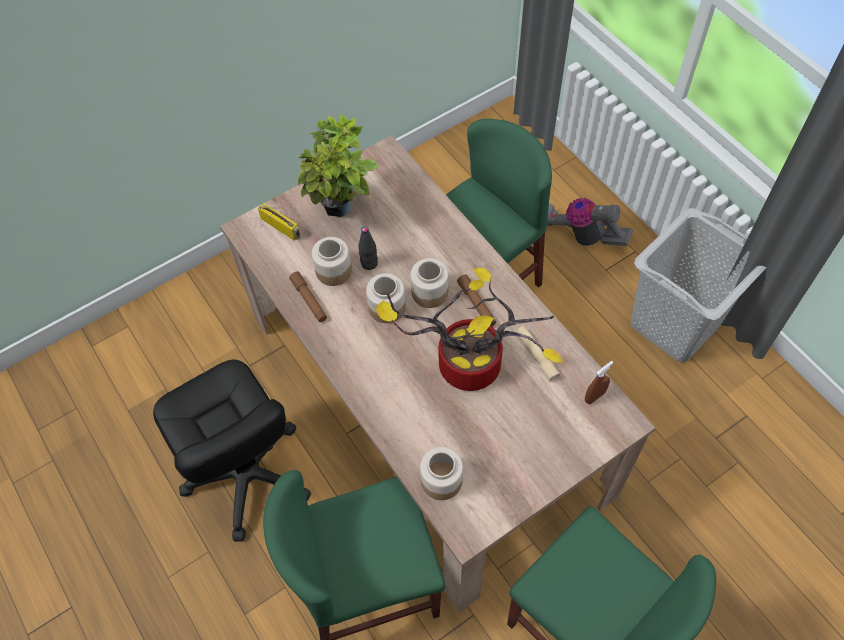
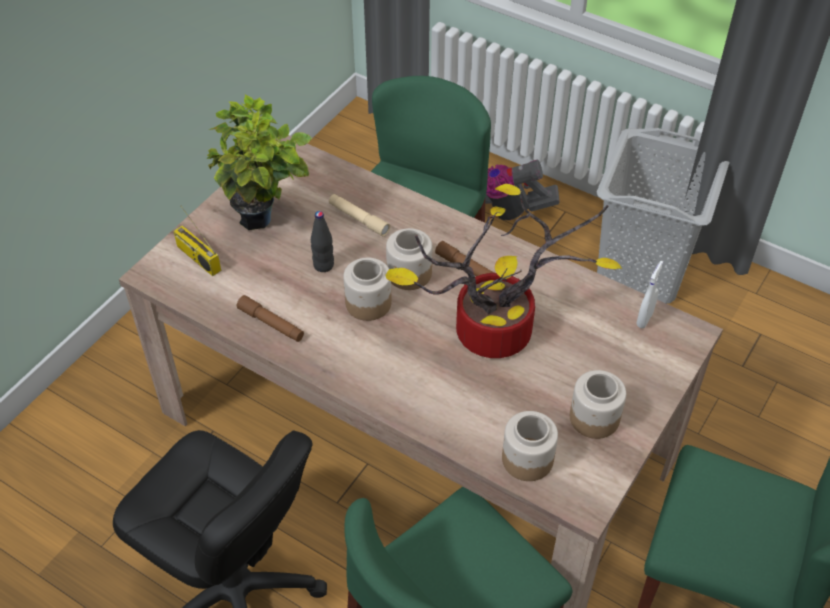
camera: 25 degrees left, 10 degrees down
(281, 227) = (197, 258): radio -> radio turned 150 degrees counterclockwise
(333, 271) = (284, 285): jar -> jar (594, 418)
(537, 356) = (561, 299): beige flashlight -> beige flashlight (358, 219)
(594, 396) = (644, 319): brown spray bottle -> white spray bottle

